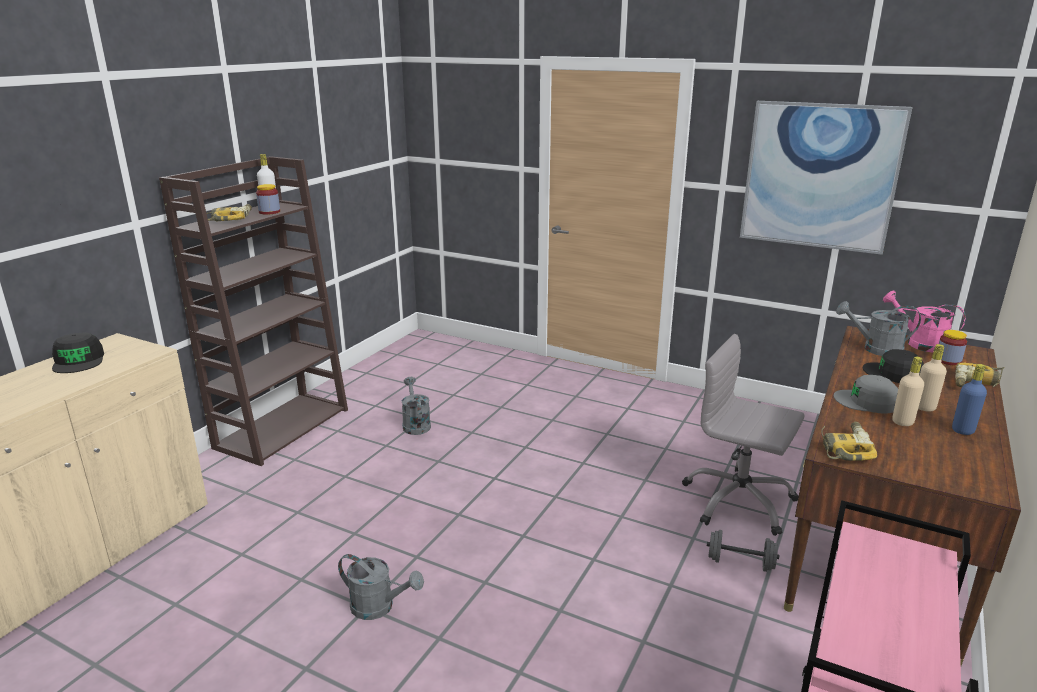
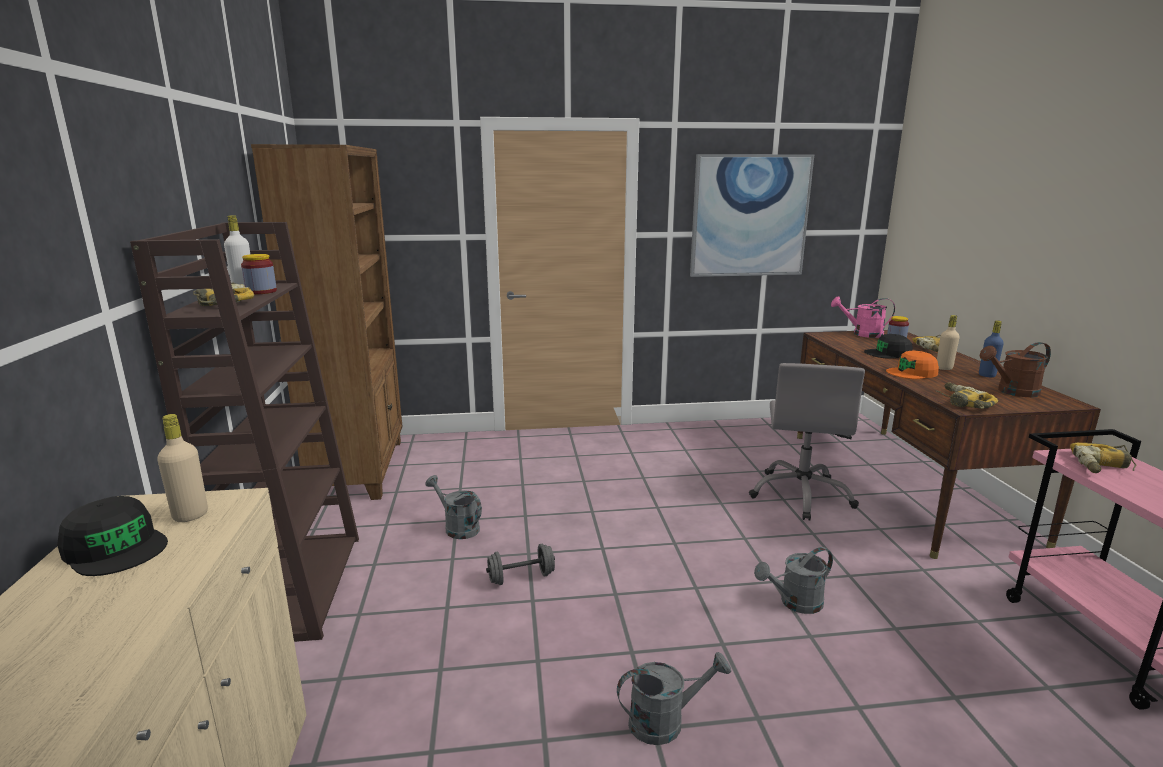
camera: 35 degrees left, 5 degrees down
(405, 358) = (360, 469): none -> brown bookcase
(738, 501) = (801, 495): grey office chair -> grey office chair turned 75 degrees counterclockwise
(740, 563) = (864, 538): grey dumbbell -> grey dumbbell (521, 577)
(866, 402) = (912, 373): grey cap -> orange cap
(875, 349) = (849, 342): grey watering can -> grey watering can (795, 603)
(888, 563) = (1103, 466): none -> power drill
(902, 422) = (953, 379): beige bottle -> beige bottle (190, 515)
(944, 457) = (1012, 392): none -> brown watering can

